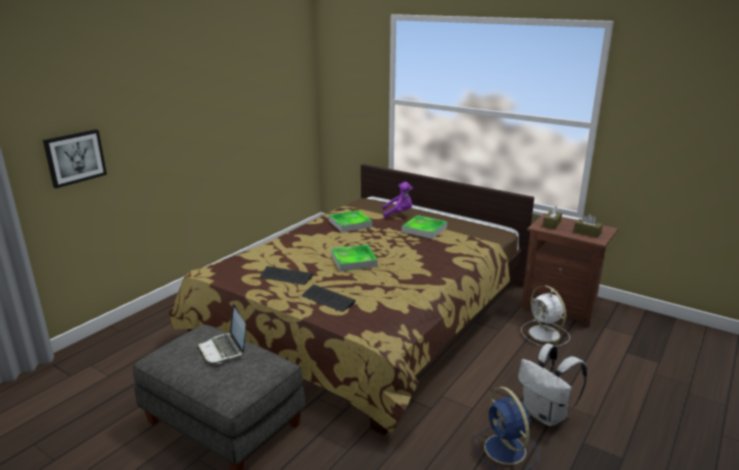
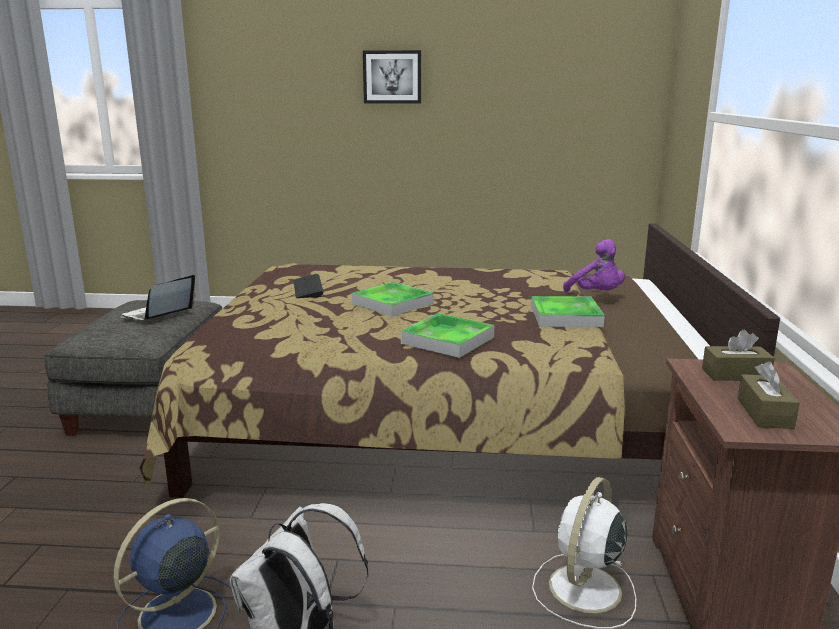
camera: 60 degrees right, 5 degrees down
(75, 157) = (267, 123): picture -> picture (392, 77)
(328, 299) = (268, 313): keyboard -> none
(350, 223) = (507, 281): tray -> tray (447, 340)

